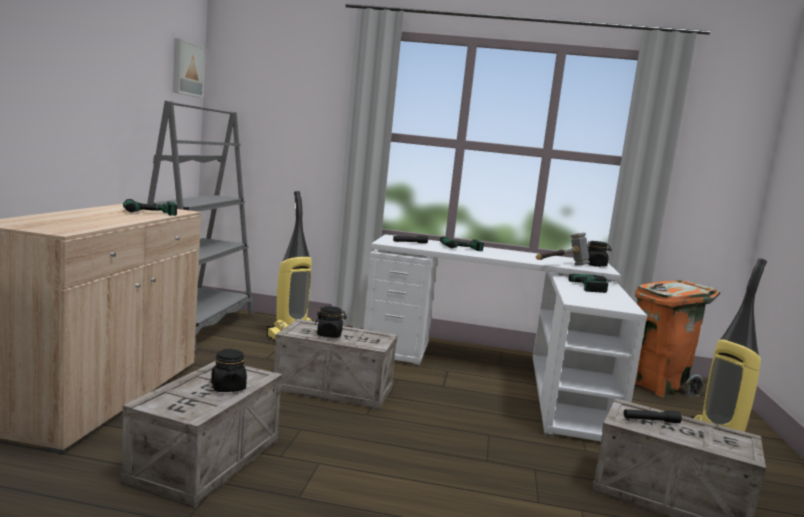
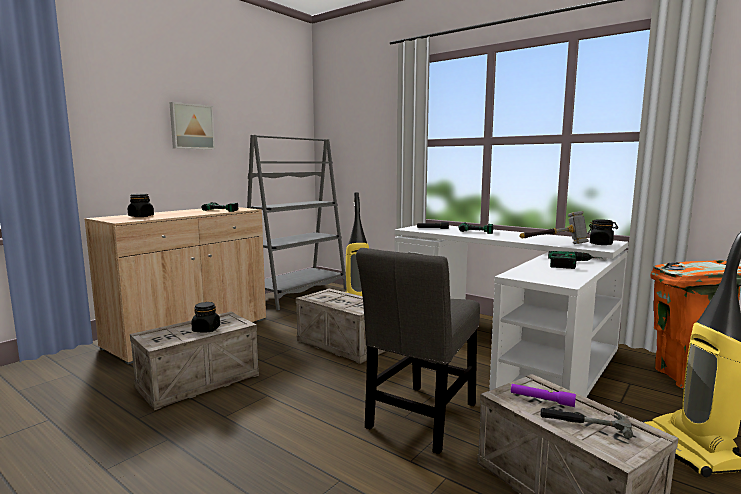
camera: 30 degrees right, 0 degrees up
(186, 69) = (293, 113): picture -> picture (191, 126)
(329, 335) = (334, 300): black jar -> black jar (141, 216)
(503, 460) = (420, 419): none -> grey chair
(650, 420) = (542, 400): black flashlight -> purple flashlight
(698, 434) = (583, 422): none -> hammer

